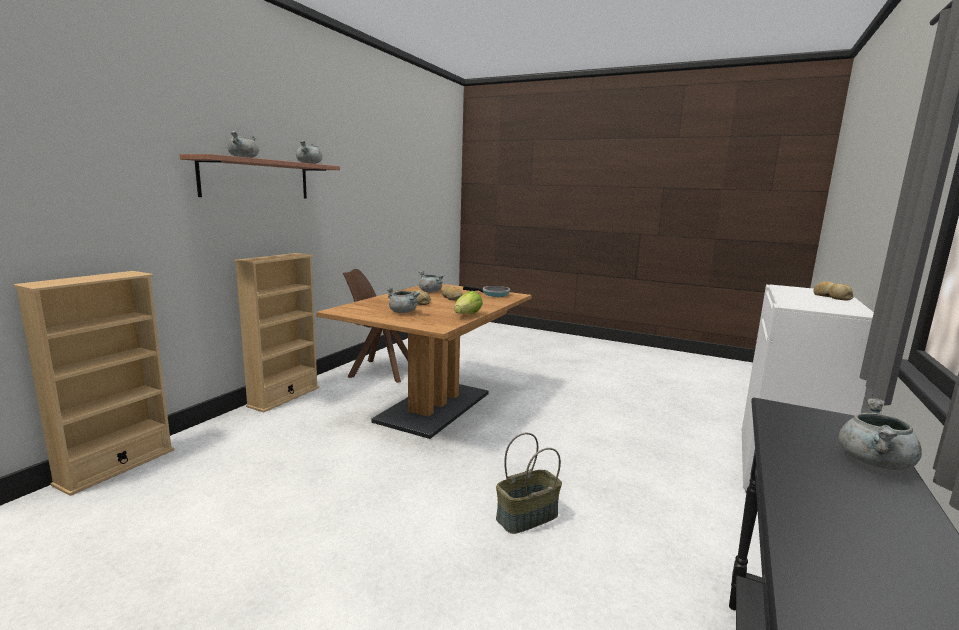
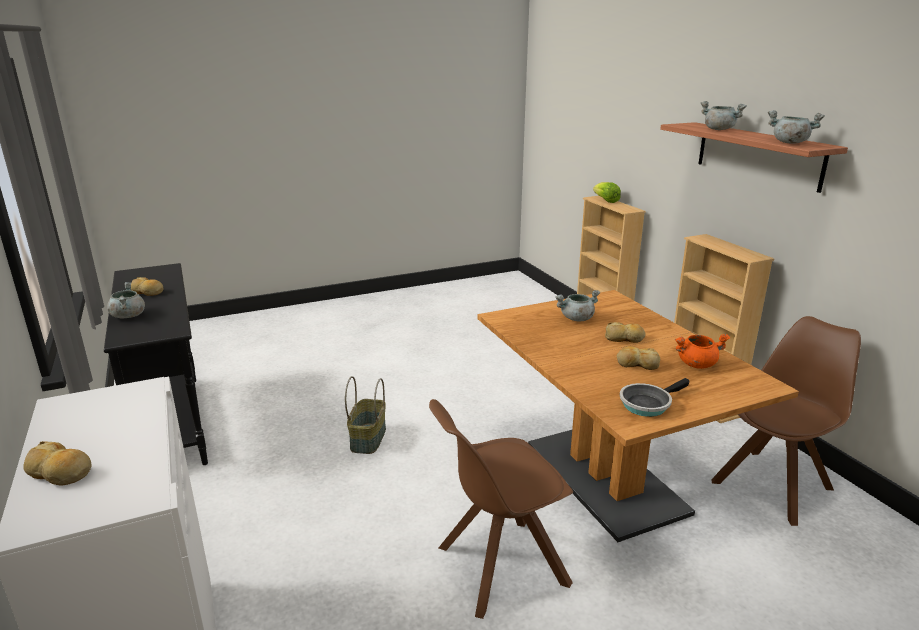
camera: 130 degrees right, 10 degrees up
(430, 291) = (697, 364): grey cooking pot -> orange cooking pot
(467, 315) = (531, 342): lettuce -> lettuce (605, 201)
(555, 414) = (498, 566): none -> brown chair
(858, 518) = (147, 292): none -> bread

